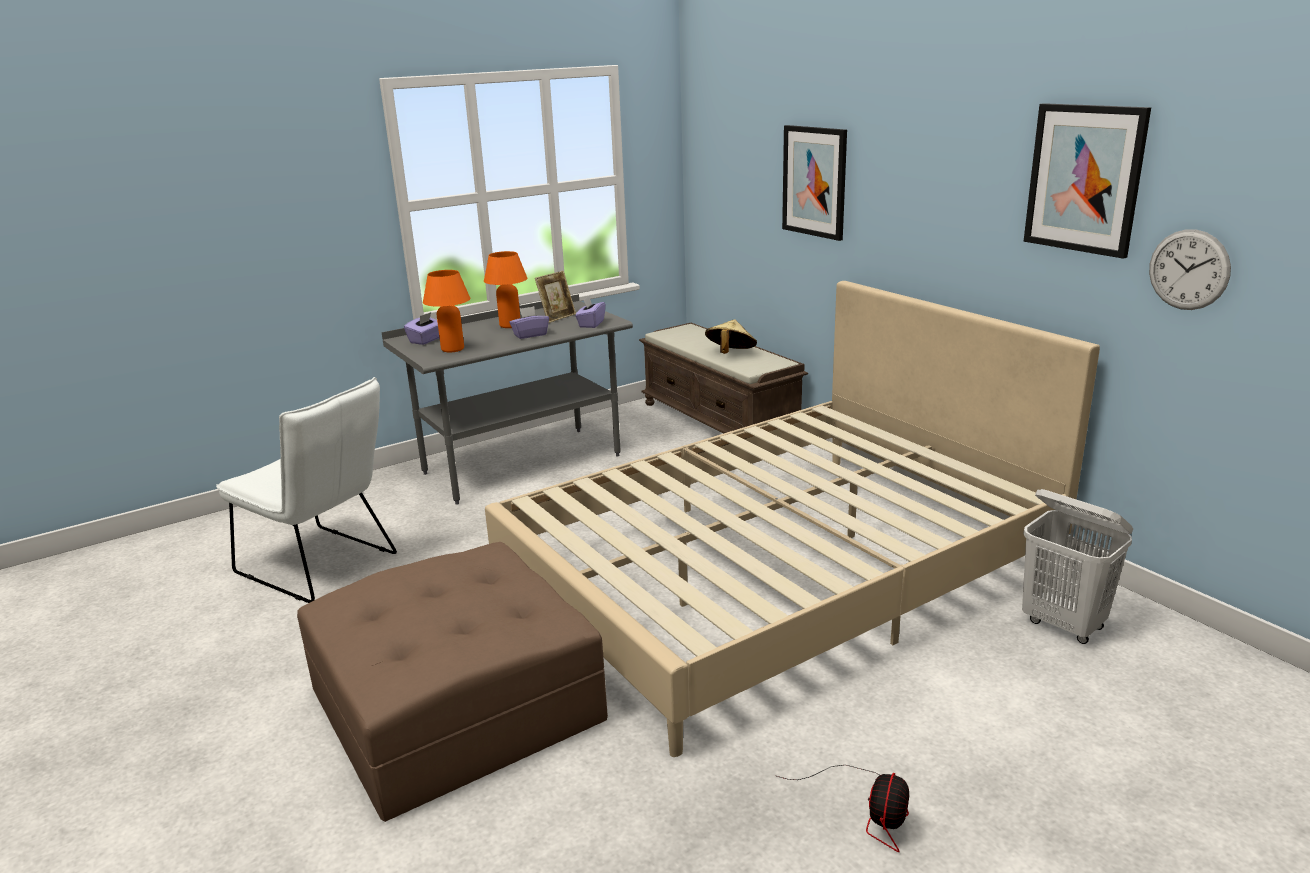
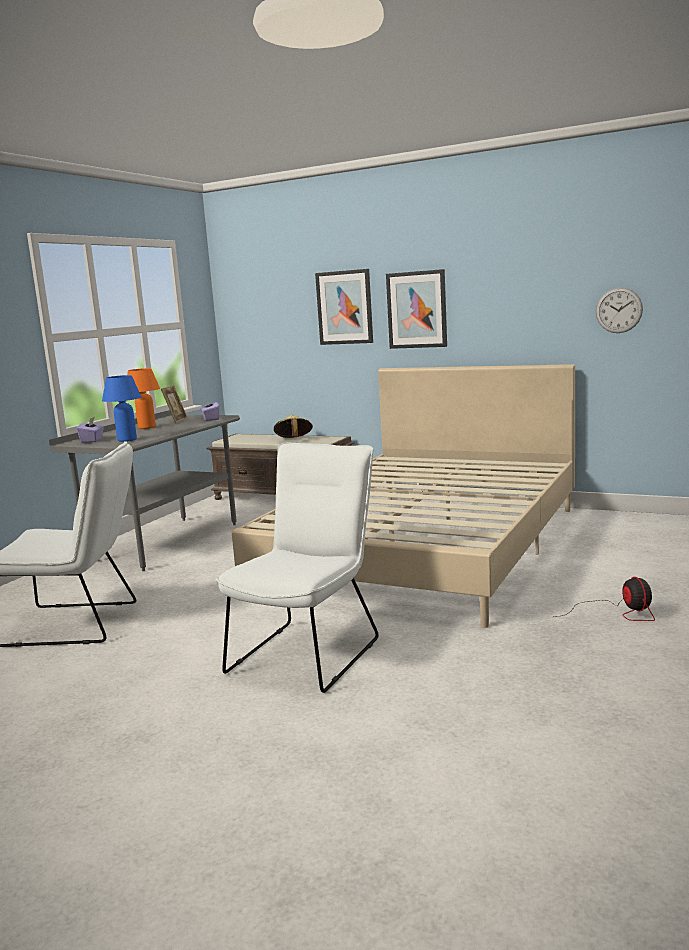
camera: 30 degrees left, 10 degrees down
(452, 349) = (127, 440): orange table lamp -> blue table lamp
(457, 705) = (310, 651): brown ottoman -> white chair
(530, 335) = (175, 428): purple tissue box -> none
(1064, 625) = (606, 529): white laundry basket -> none
(1084, 179) = (547, 271): picture -> picture (417, 309)

